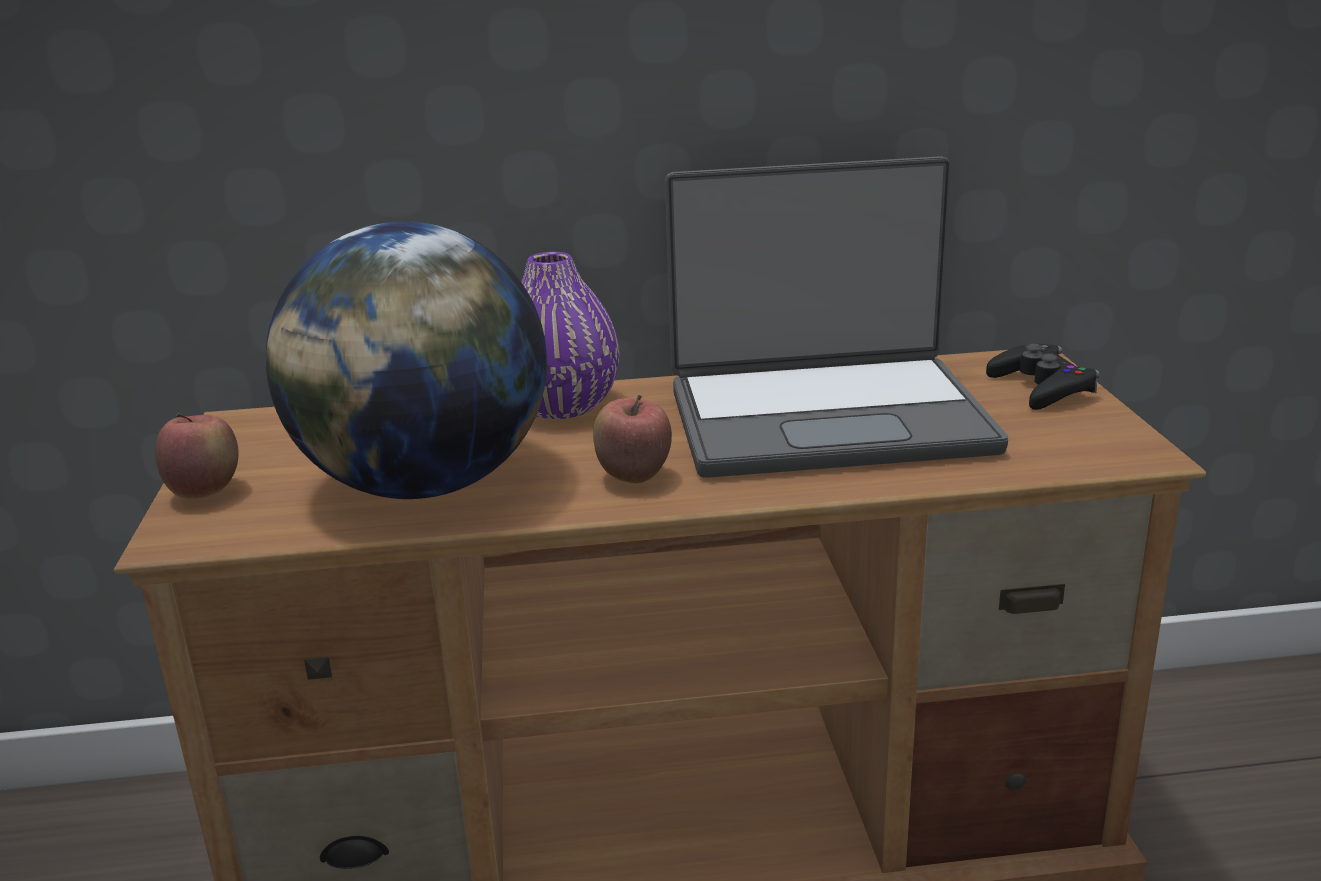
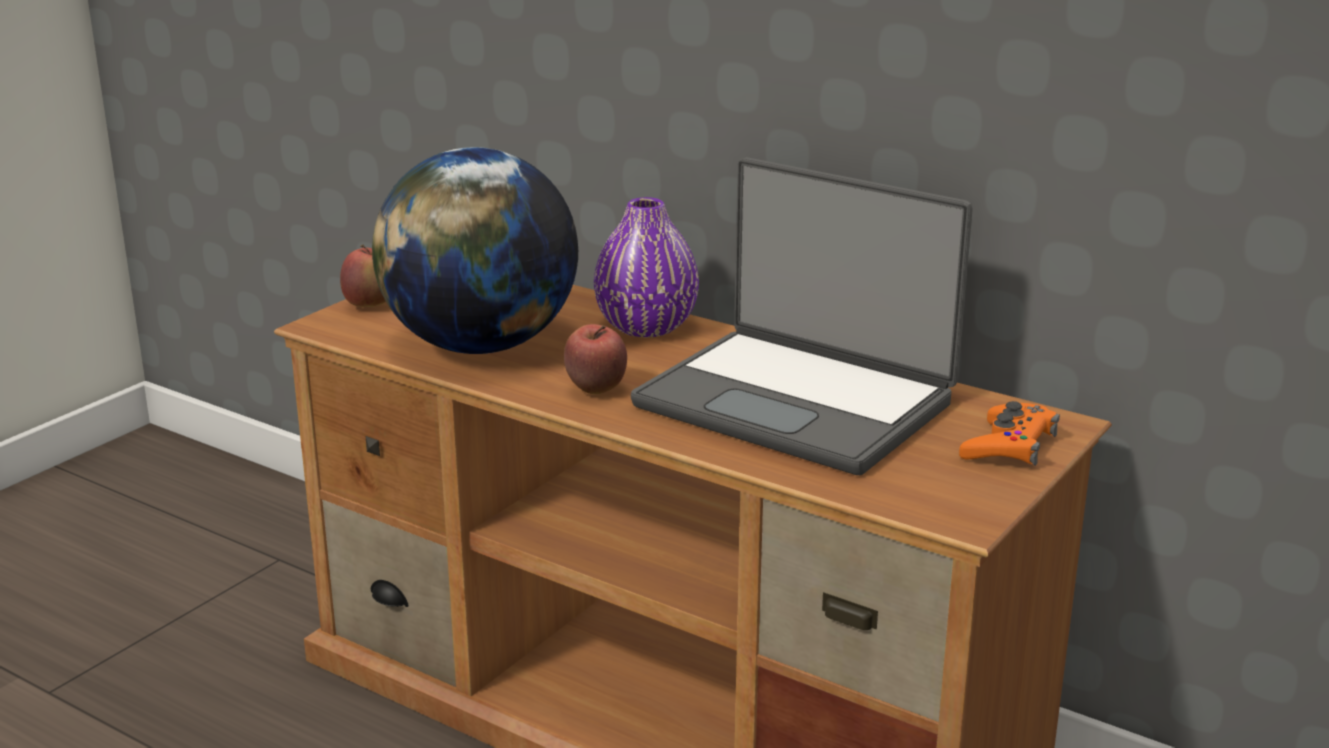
camera: 40 degrees right, 0 degrees up
(1041, 388) = (1009, 446): black game controller -> orange game controller

